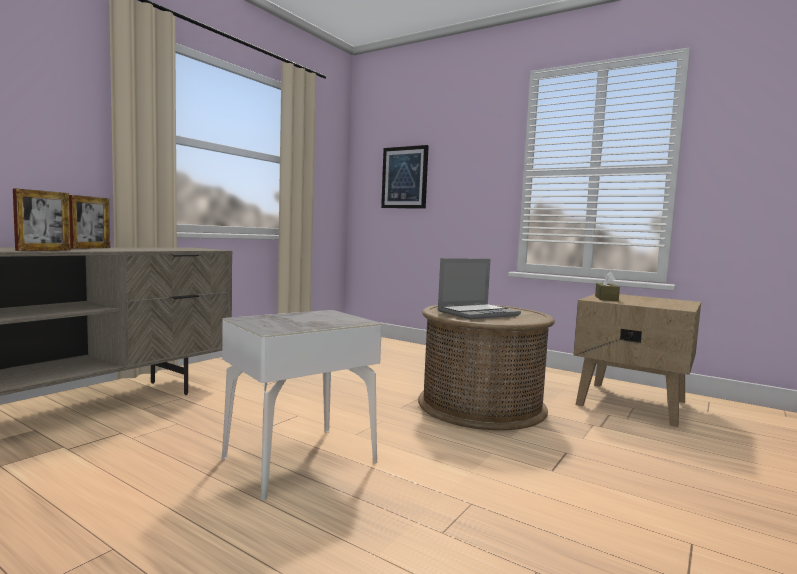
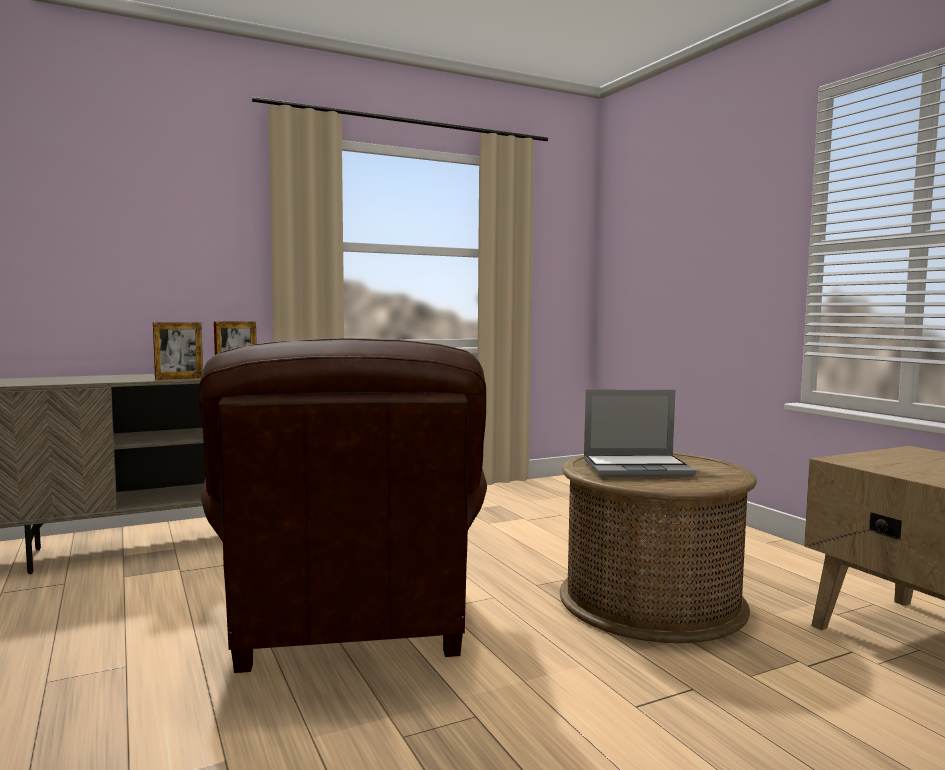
camera: 30 degrees right, 0 degrees up
(297, 460) = (350, 623): side table -> brown armchair
(404, 177) = (658, 262): picture -> none
(606, 298) = (875, 459): brown tissue box -> none

